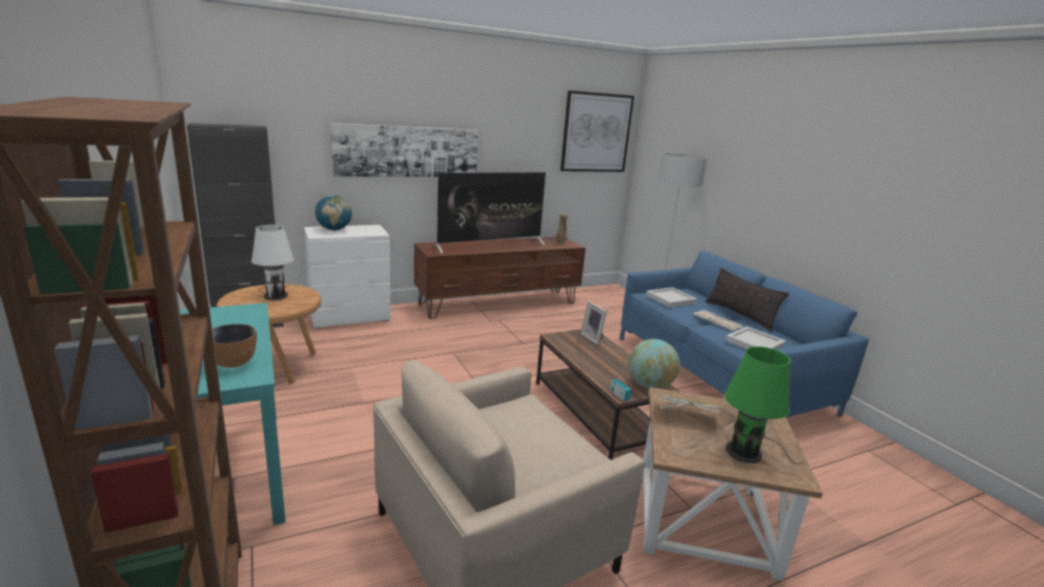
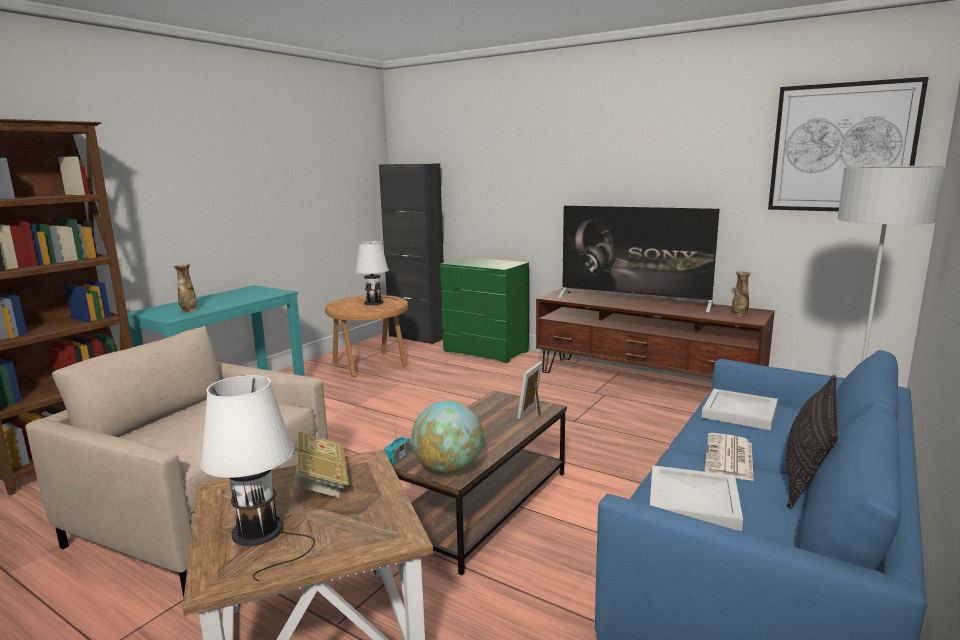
camera: 60 degrees right, 5 degrees down
(233, 363) = (188, 311): bowl -> vase
(334, 230) = (478, 261): globe -> none
(350, 317) = (486, 351): white dresser -> green dresser
(407, 151) = (558, 184): picture -> none
(747, 452) = (261, 534): green table lamp -> white table lamp

